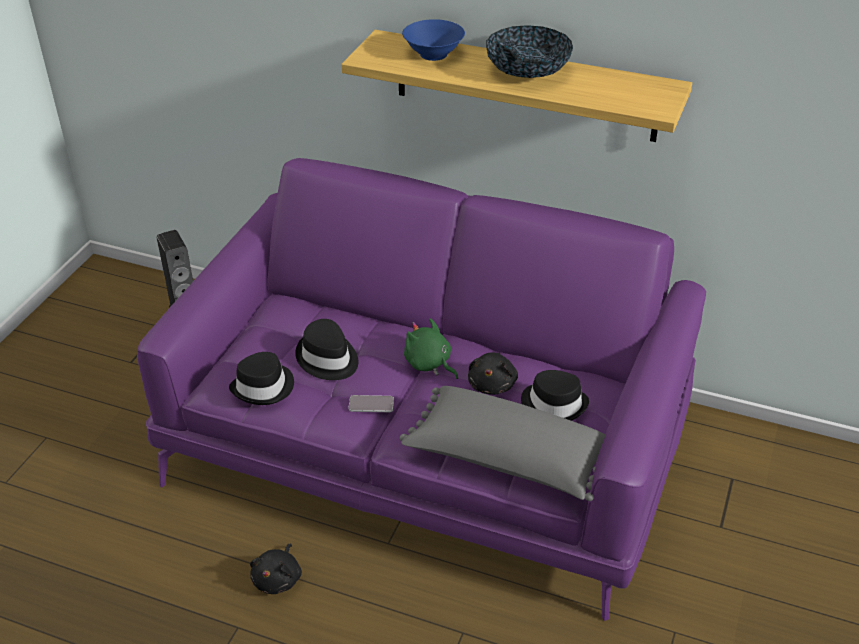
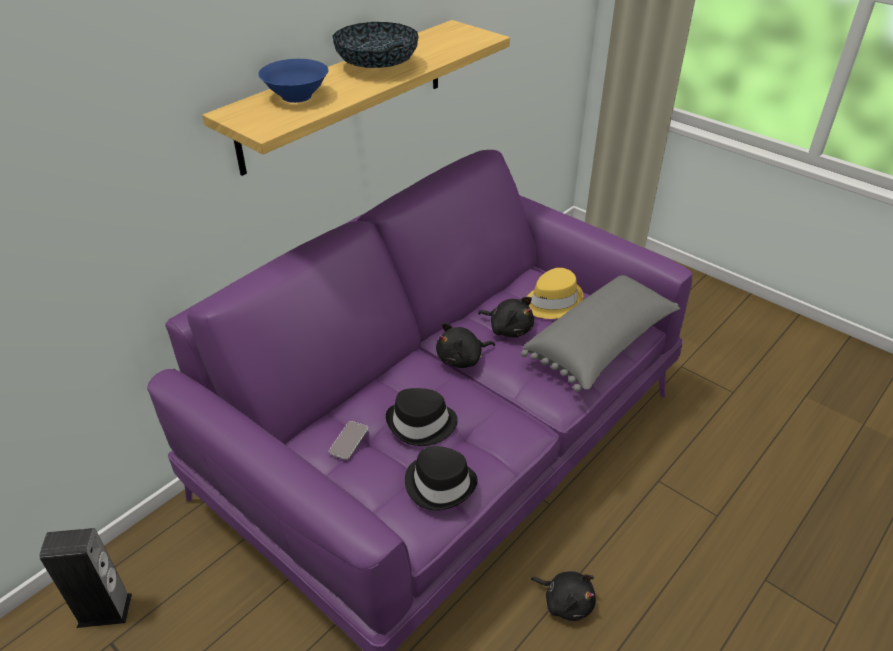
camera: 70 degrees left, 0 degrees up
(371, 404) = (502, 408): phone -> phone (348, 441)
(429, 364) = (462, 359): green plush toy -> black plush toy
(554, 405) = (552, 302): black hat -> yellow hat

